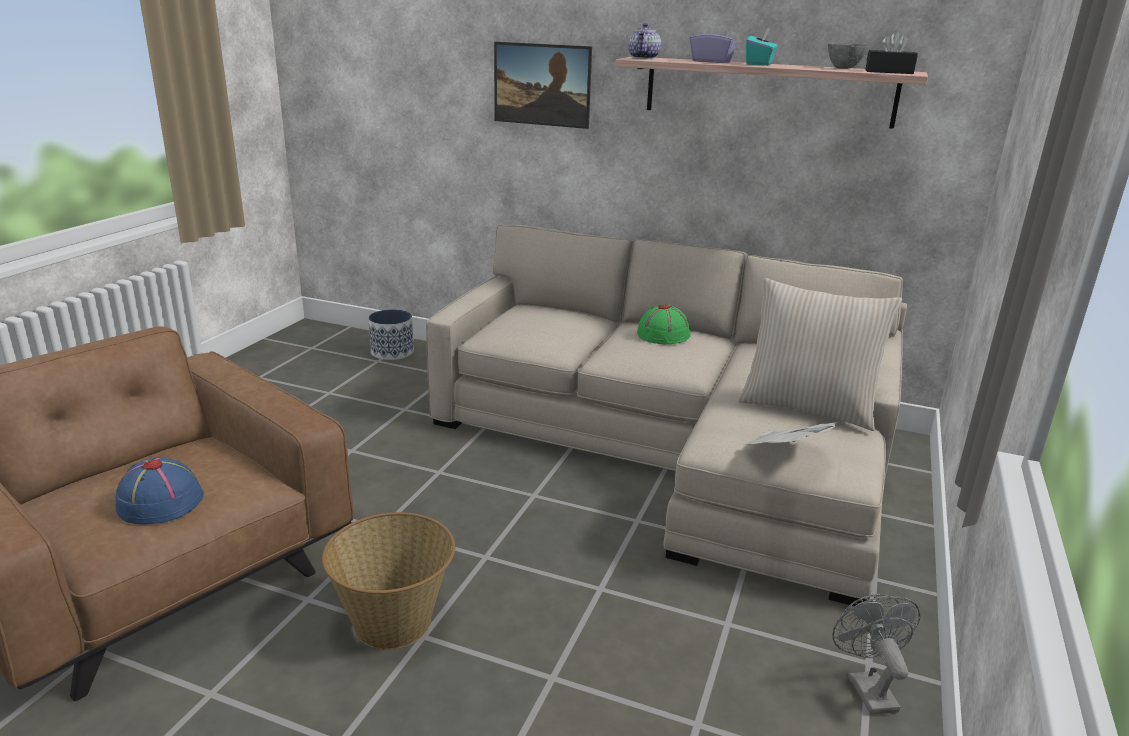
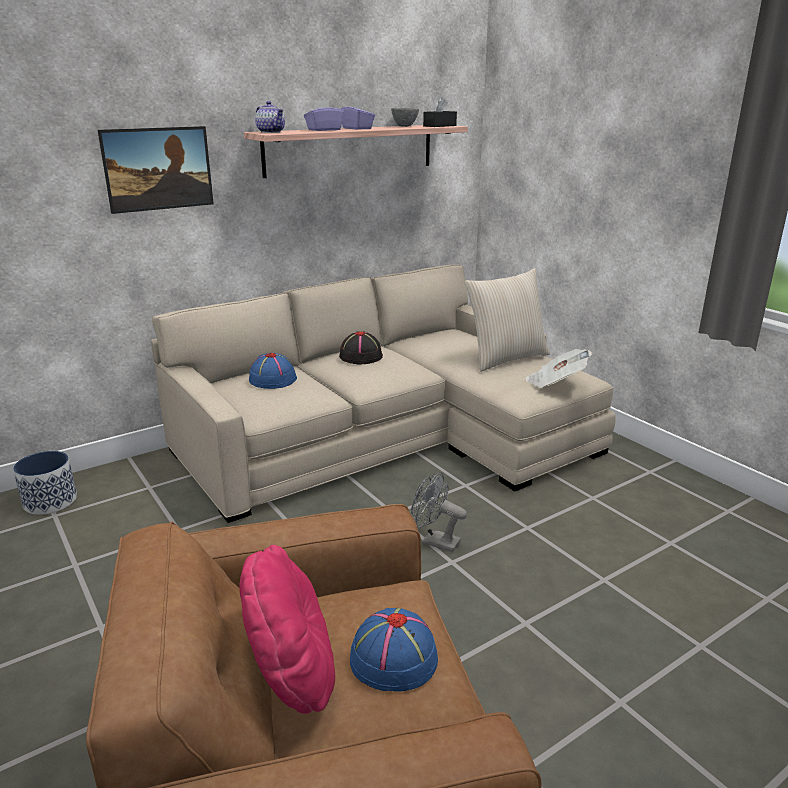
camera: 55 degrees left, 0 degrees up
(123, 471) = (292, 680): none -> pink pillow
(394, 622) = (498, 632): basket -> none
(550, 317) = (272, 379): none -> blue hat
(663, 334) = (361, 356): green hat -> black hat
(759, 64) = (357, 128): turquoise tissue box -> purple tissue box
(867, 687) = (667, 480): grey fan -> grey fan (435, 541)

